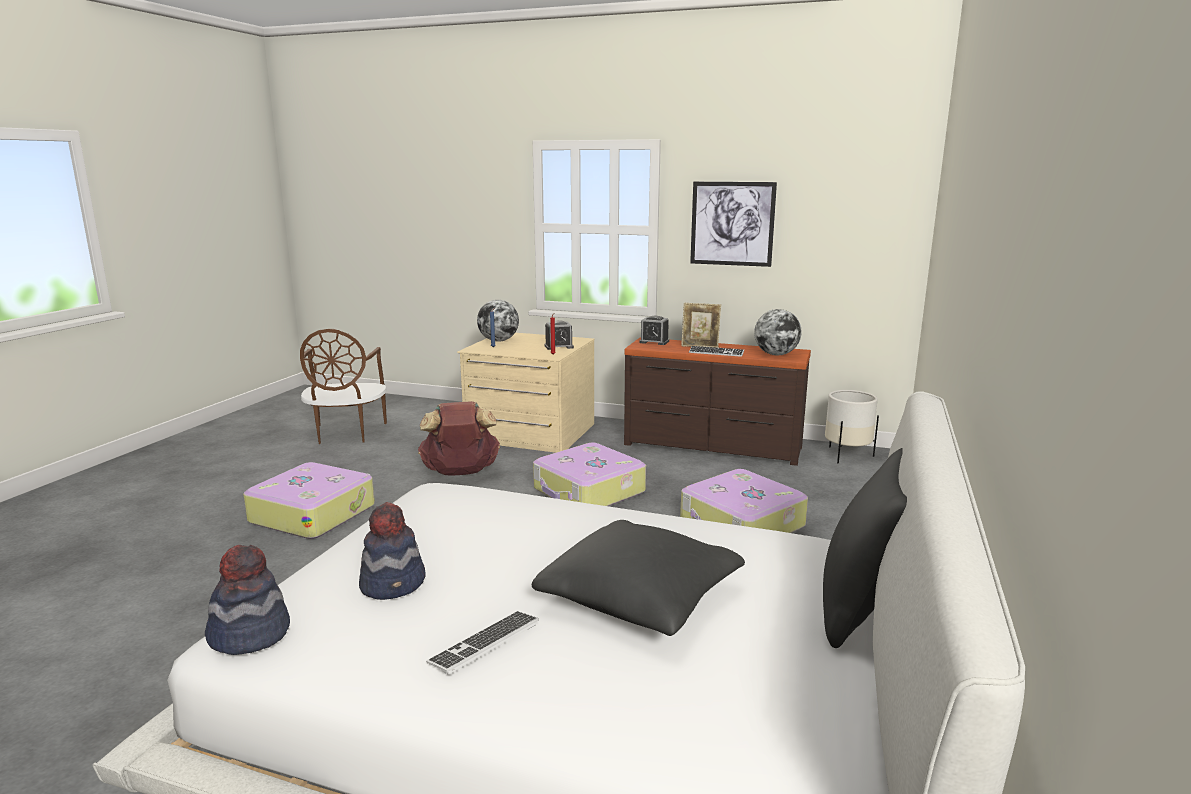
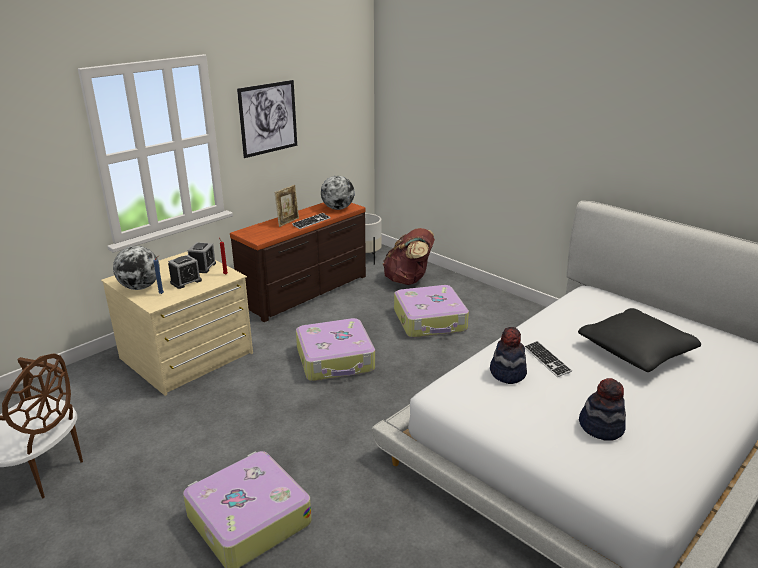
camera: 65 degrees left, 10 degrees up
(250, 635) = (654, 493): hat -> hat (507, 373)
(460, 473) = (238, 412): brown backpack -> brown backpack (408, 280)
(485, 643) = (675, 405): keyboard -> keyboard (546, 360)
(654, 342) = (253, 231): alarm clock -> alarm clock (186, 281)
(861, 610) = (651, 304): black pillow -> none

